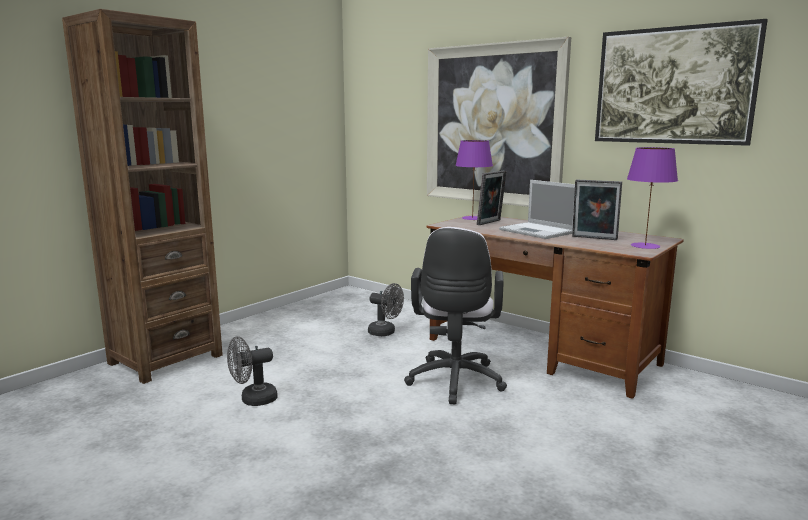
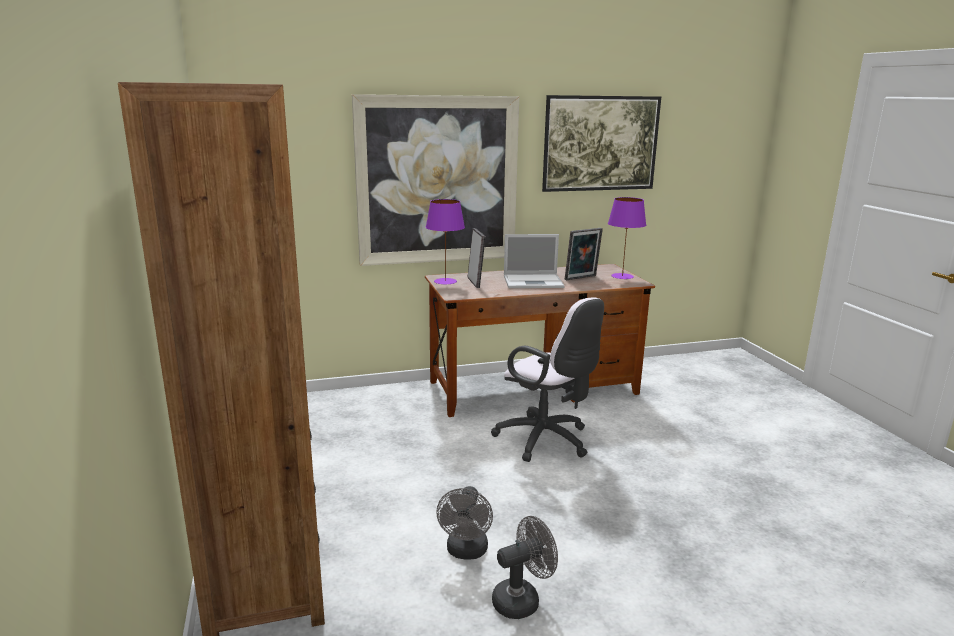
camera: 55 degrees left, 5 degrees up
(385, 333) = (400, 430): grey fan -> grey fan (522, 599)

